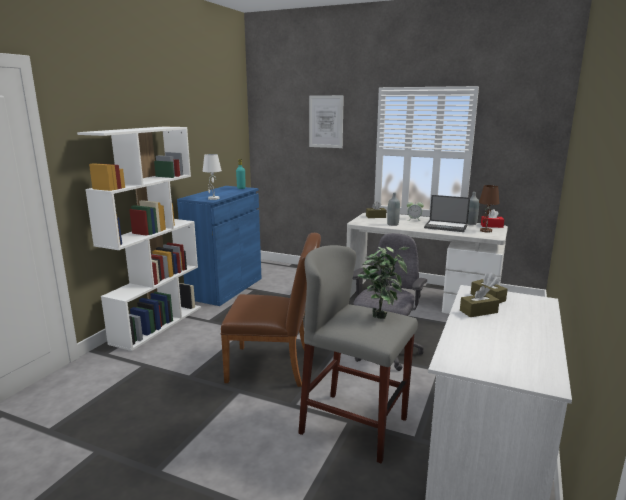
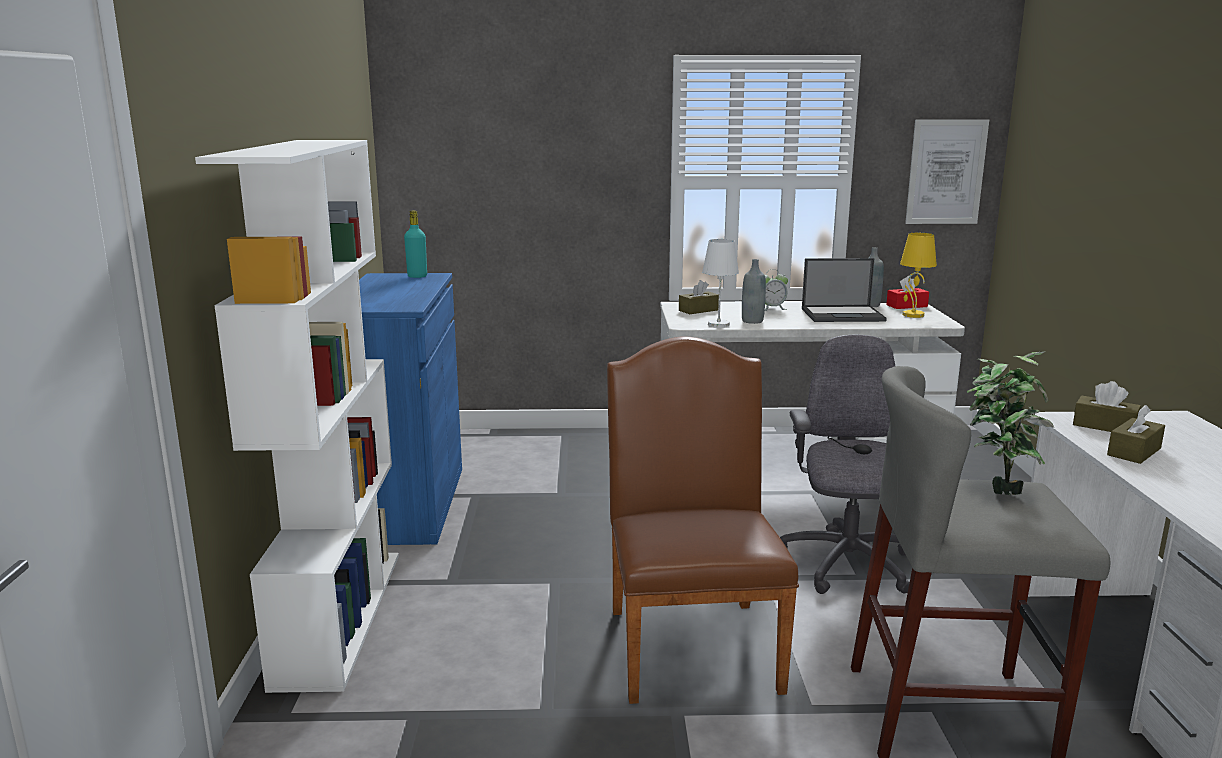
camera: 25 degrees left, 0 degrees up
(213, 198) = (406, 303): white table lamp -> white table lamp (719, 325)
(275, 366) = (691, 641): brown chair -> brown chair turned 75 degrees counterclockwise
(326, 121) = (562, 125): picture -> picture (946, 172)
(485, 230) = (912, 315): brown table lamp -> yellow table lamp

